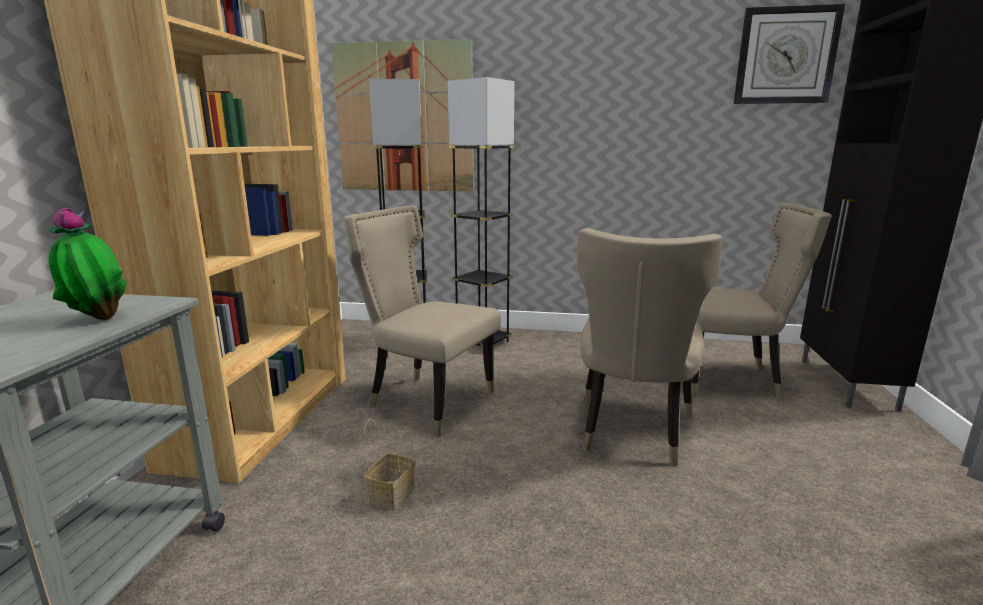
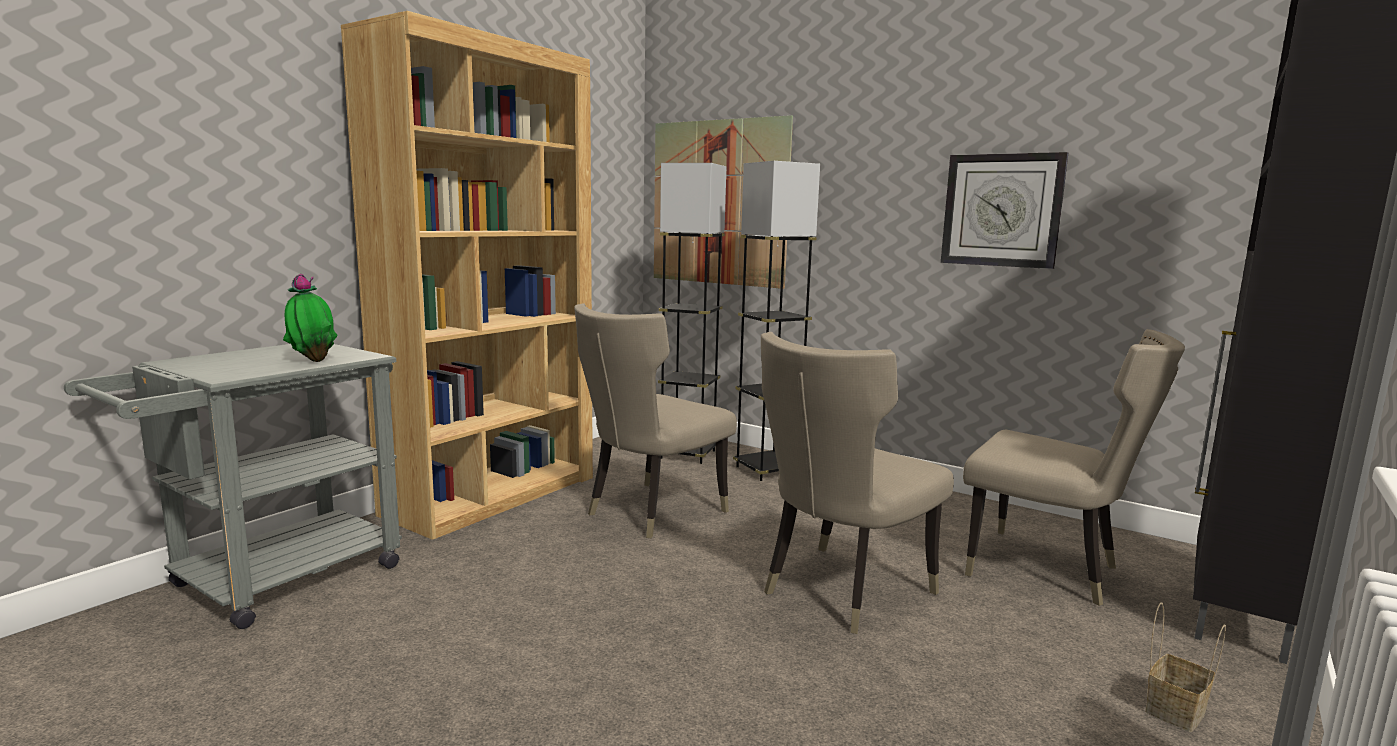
camera: 25 degrees right, 5 degrees down
(391, 494) = (542, 579): basket -> basket (1174, 709)
(426, 400) = (650, 512): beige chair -> beige chair turned 105 degrees counterclockwise
(786, 56) = (1197, 127): wall clock -> wall clock (1002, 210)

